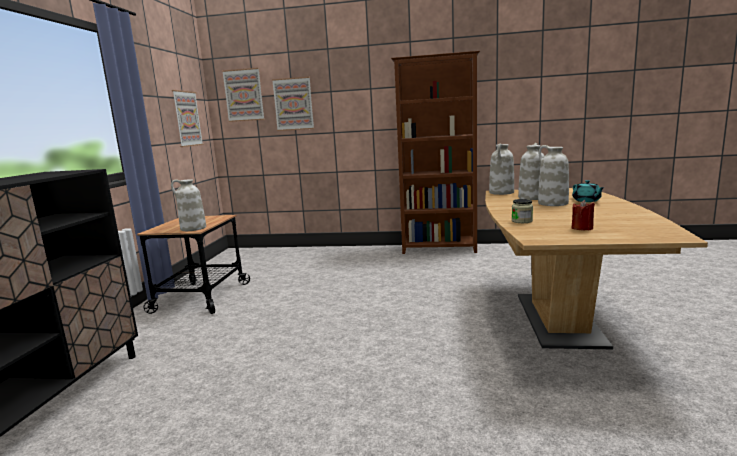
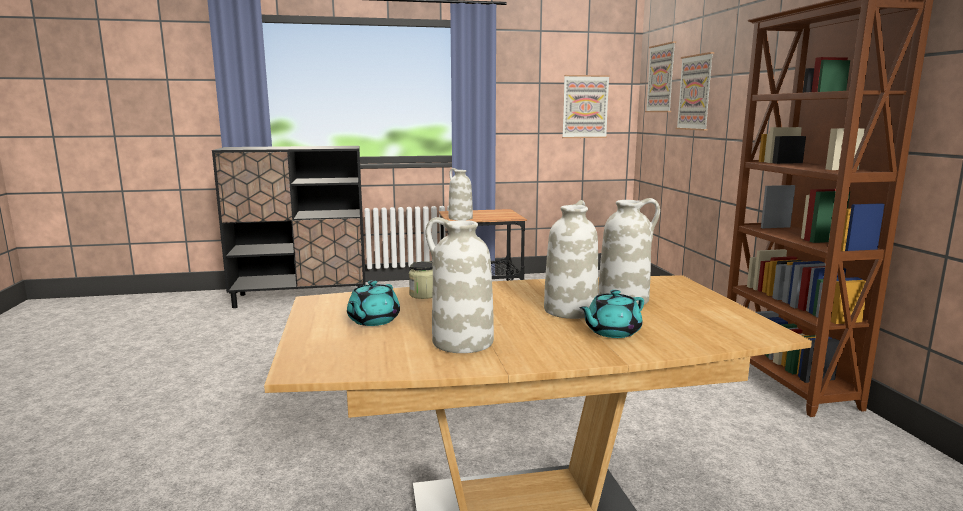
camera: 70 degrees right, 0 degrees up
(501, 192) = (664, 283): white vase -> white vase (461, 342)
(582, 228) = (373, 321): red candle -> turquoise teapot

